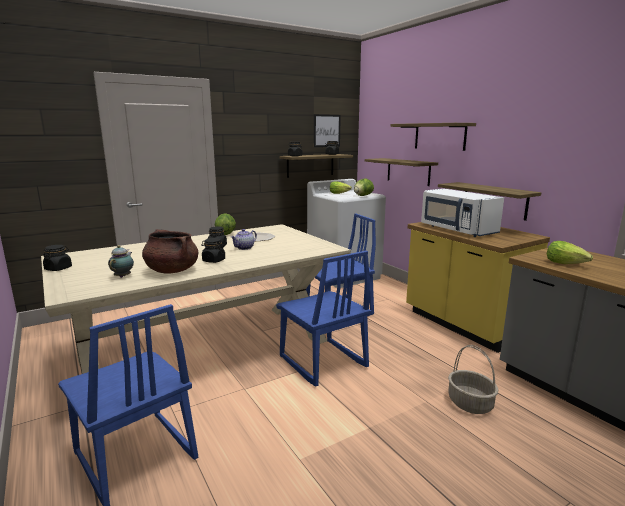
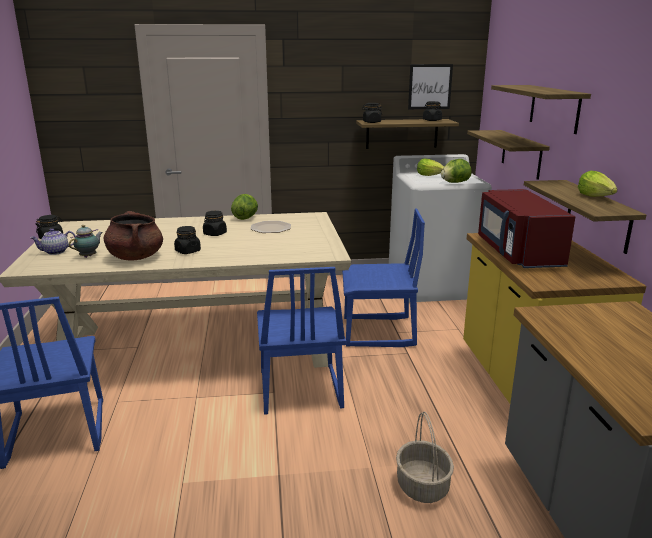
camera: 25 degrees right, 5 degrees up
(244, 248) = (239, 240): teapot -> teapot (55, 252)
(456, 230) = (517, 253): white microwave -> red microwave
(565, 263) = (579, 332): lettuce -> lettuce (596, 197)

